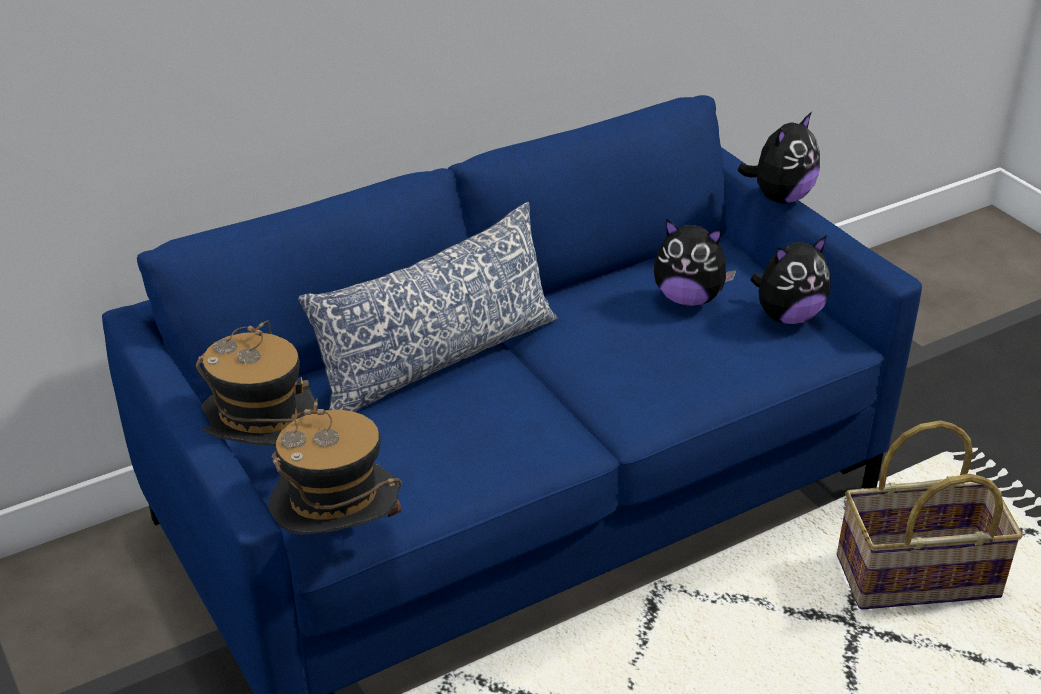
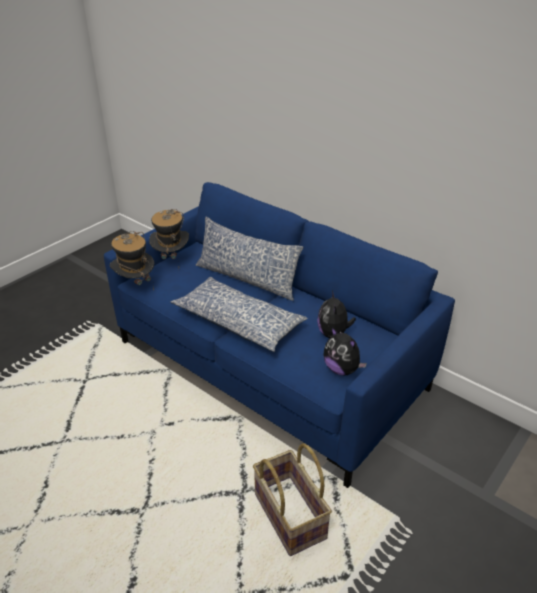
camera: 70 degrees right, 0 degrees up
(587, 406) = (238, 322): none -> pillow
(780, 197) = (409, 332): plush toy -> none

